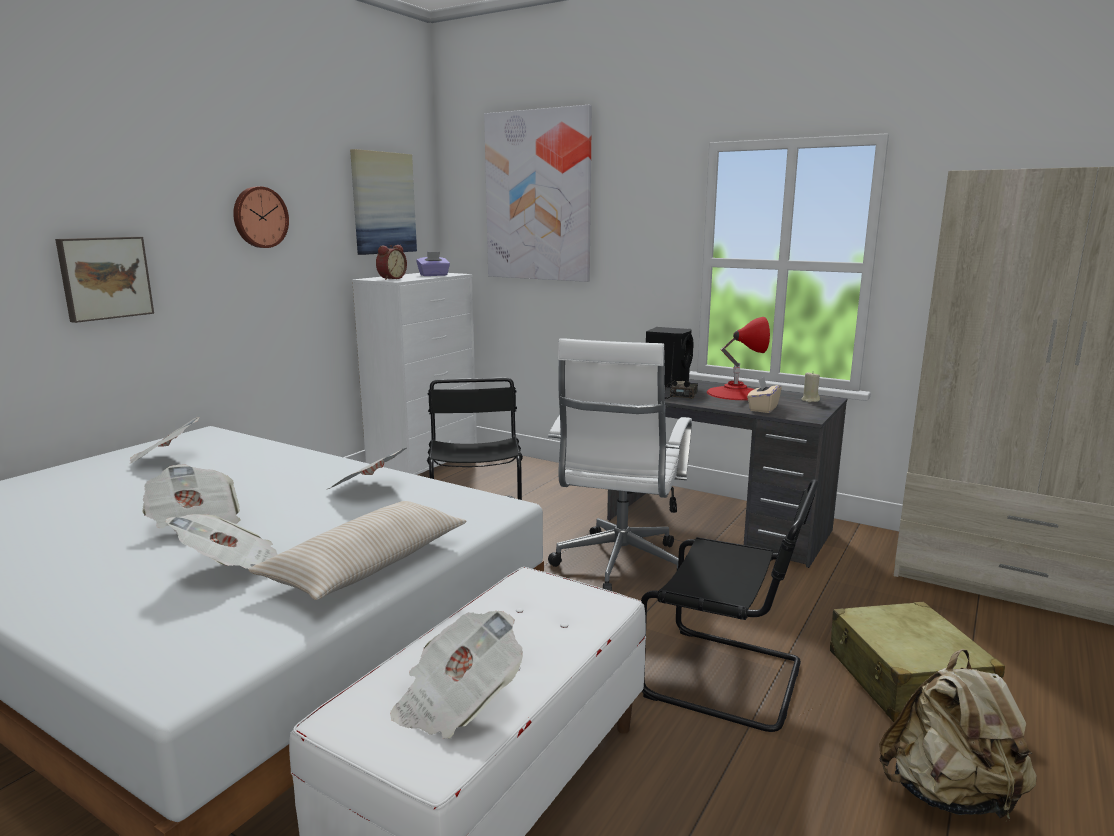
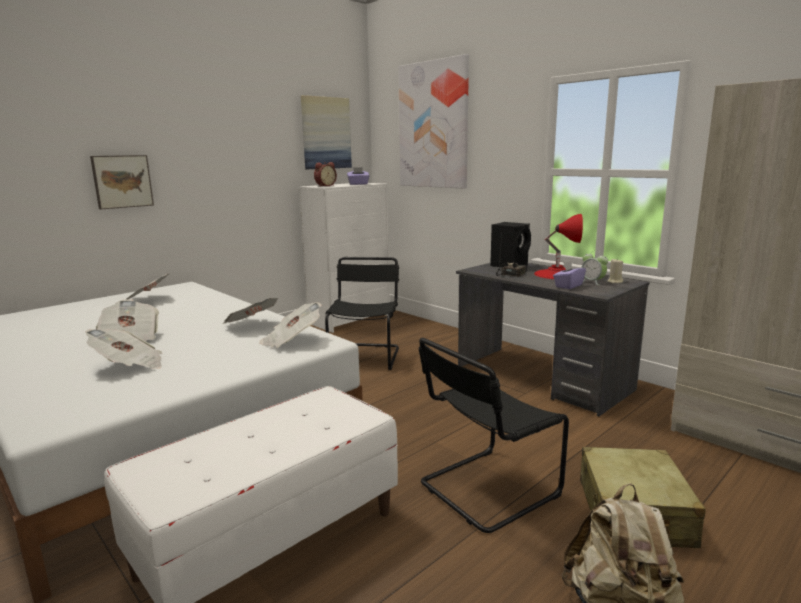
camera: 15 degrees right, 0 degrees up
(259, 217) = (231, 143): wall clock -> none
(367, 565) = (209, 372): beige pillow -> none
(457, 702) = (214, 467): newspaper -> newspaper (291, 341)
(619, 567) = (447, 401): white office chair -> none
(729, 679) = (485, 490): black chair -> black chair turned 105 degrees clockwise
(763, 408) = (568, 286): beige tissue box -> purple tissue box
(786, 402) = (592, 282): none -> alarm clock

